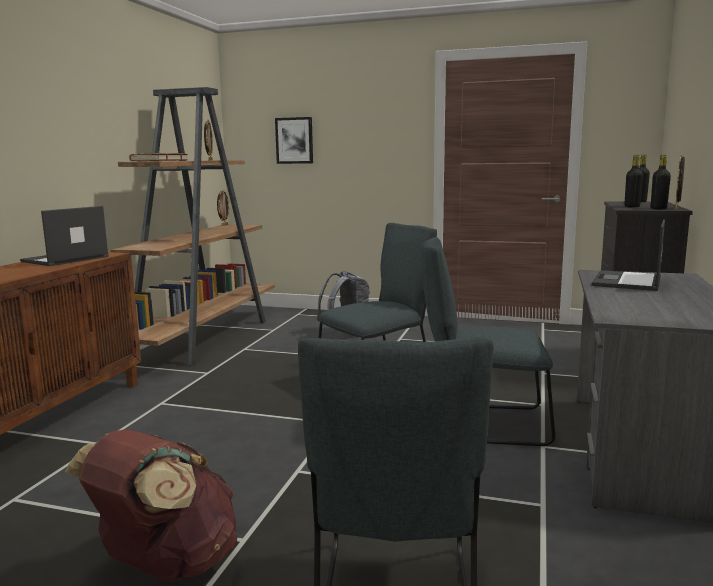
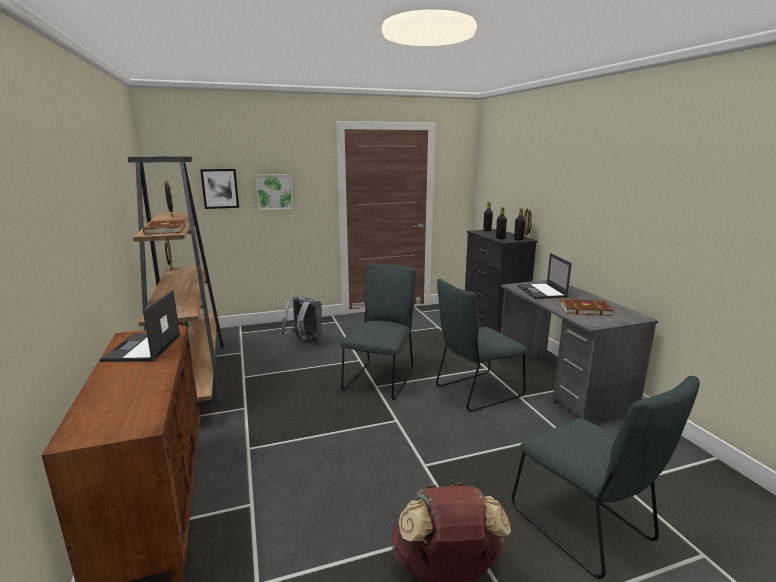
camera: 35 degrees left, 5 degrees up
(353, 145) = (274, 191): none -> picture
(650, 304) = (584, 309): none -> brown book

